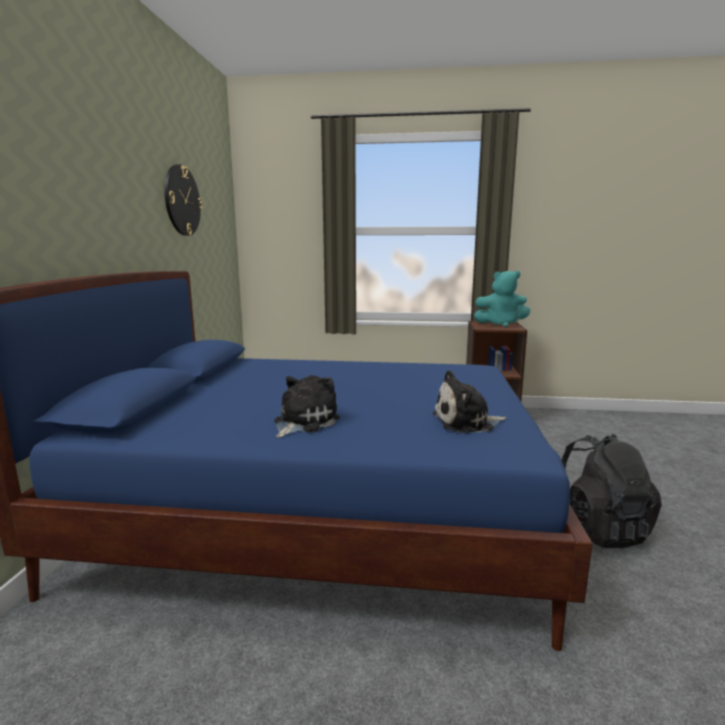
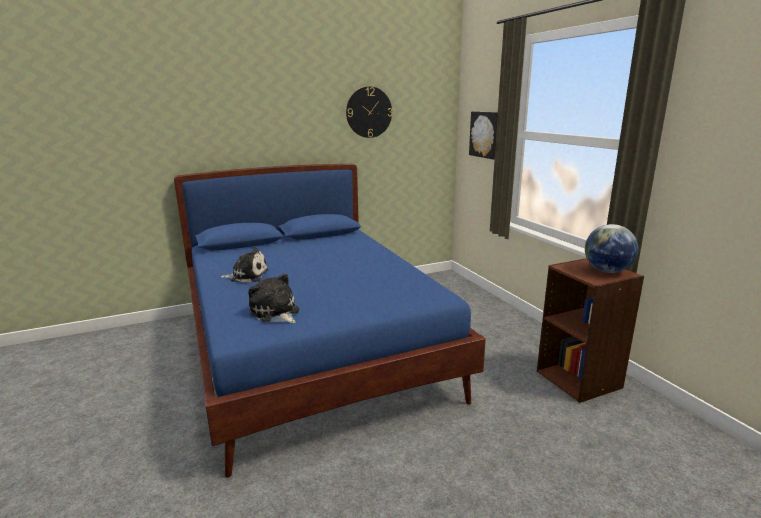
camera: 60 degrees right, 5 degrees up
(292, 235) = (485, 134): none -> picture
(501, 324) = (607, 271): turquoise plush toy -> globe
(598, 528) = (401, 484): black backpack -> none

